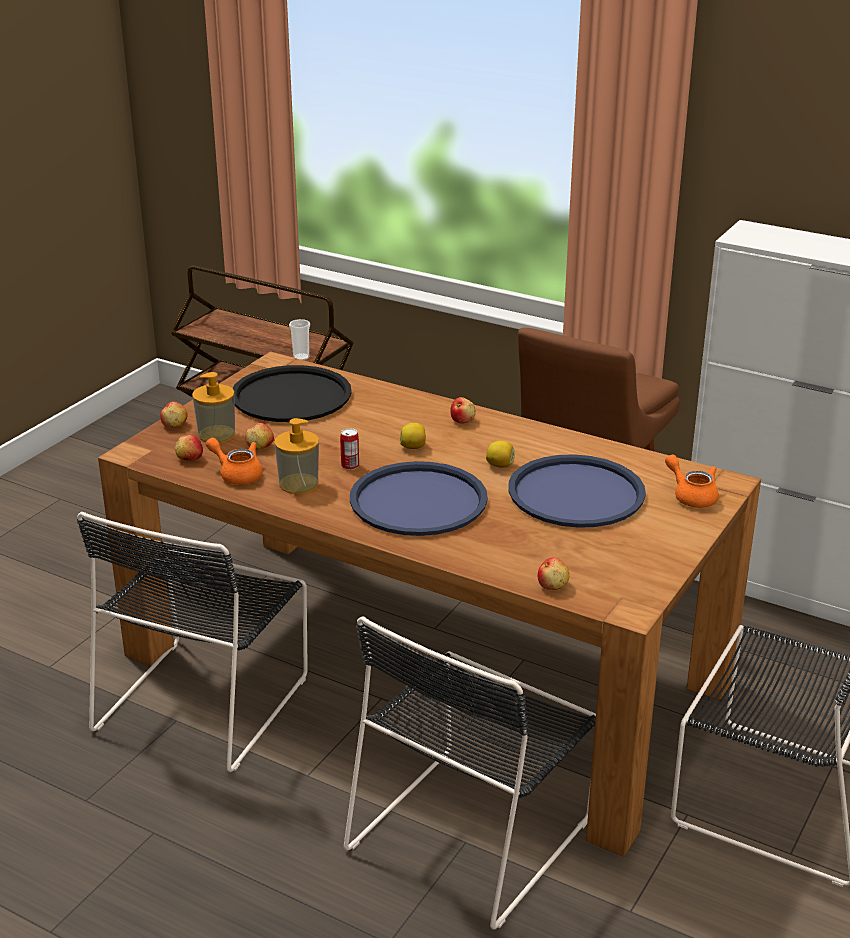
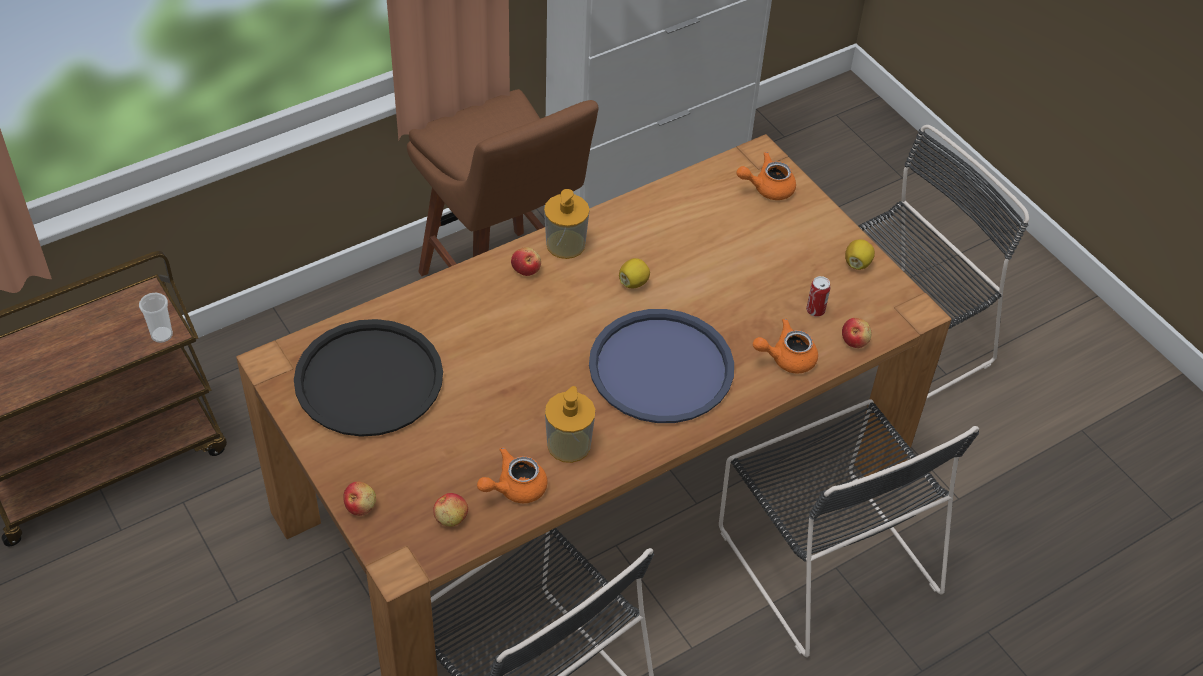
camera: 65 degrees left, 20 degrees up
(216, 434) = (411, 475): soap dispenser -> soap dispenser (565, 244)
(260, 447) = (468, 448): apple -> none
(350, 466) = (559, 391): can -> can (815, 310)
(413, 447) = (554, 328): lemon -> lemon (857, 263)
(492, 555) = (786, 358): none -> orange teapot
(576, 493) = (717, 256): blue tray -> none

